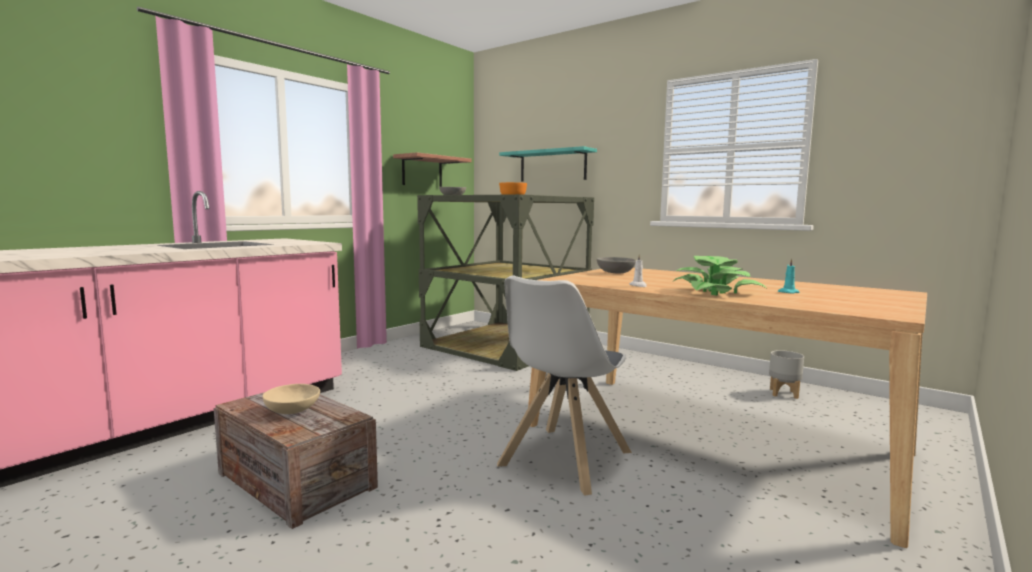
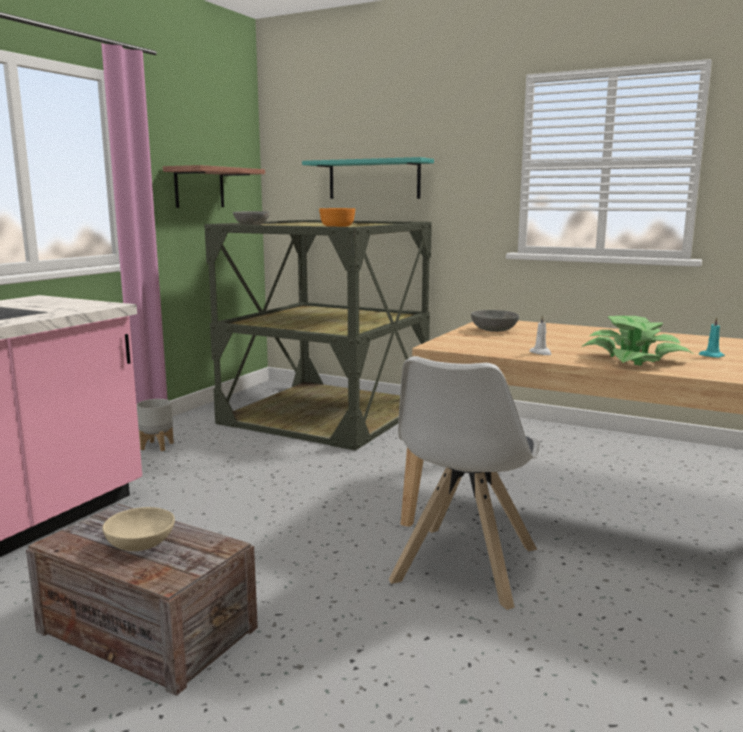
camera: 10 degrees left, 5 degrees up
(783, 393) = (672, 457): grey planter -> grey planter (157, 446)

